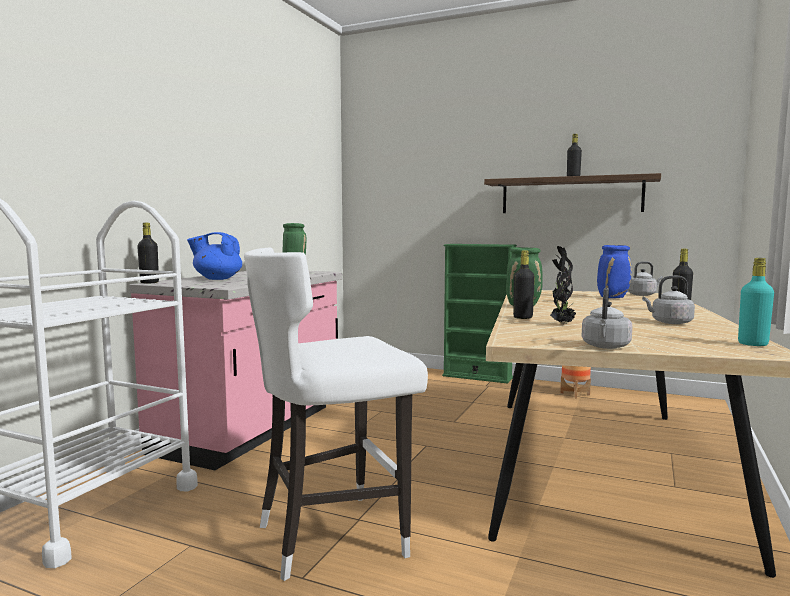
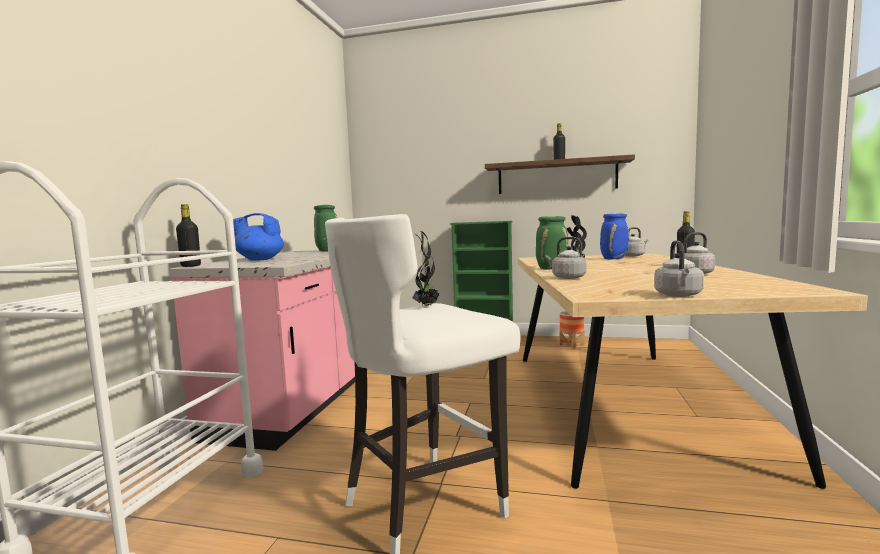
camera: 10 degrees left, 0 degrees up
(523, 317) = (567, 277): black bottle -> grey kettle
(562, 324) = (609, 280): potted plant -> potted plant (427, 306)
(753, 344) = (791, 285): turquoise bottle -> none

